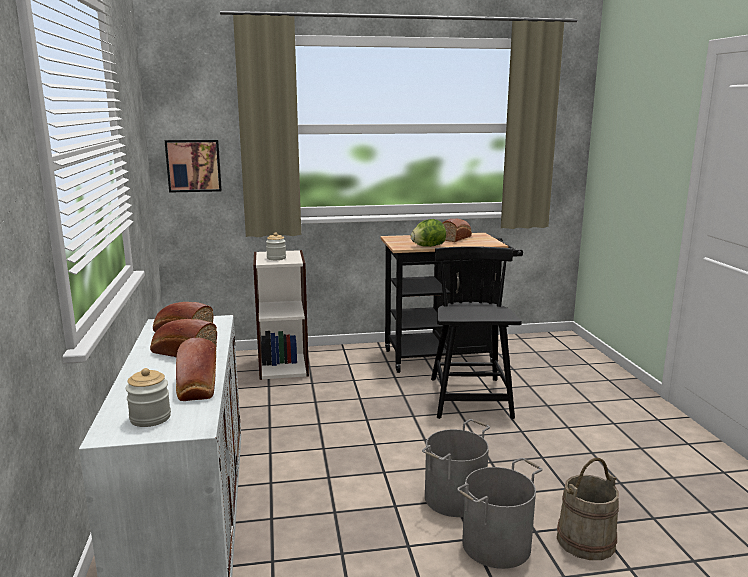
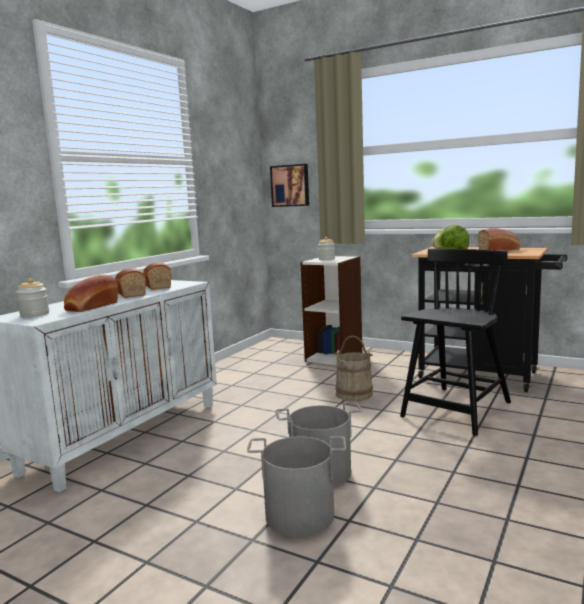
camera: 40 degrees right, 5 degrees down
(586, 541) = (384, 547): beige bucket -> beige bucket (354, 394)

